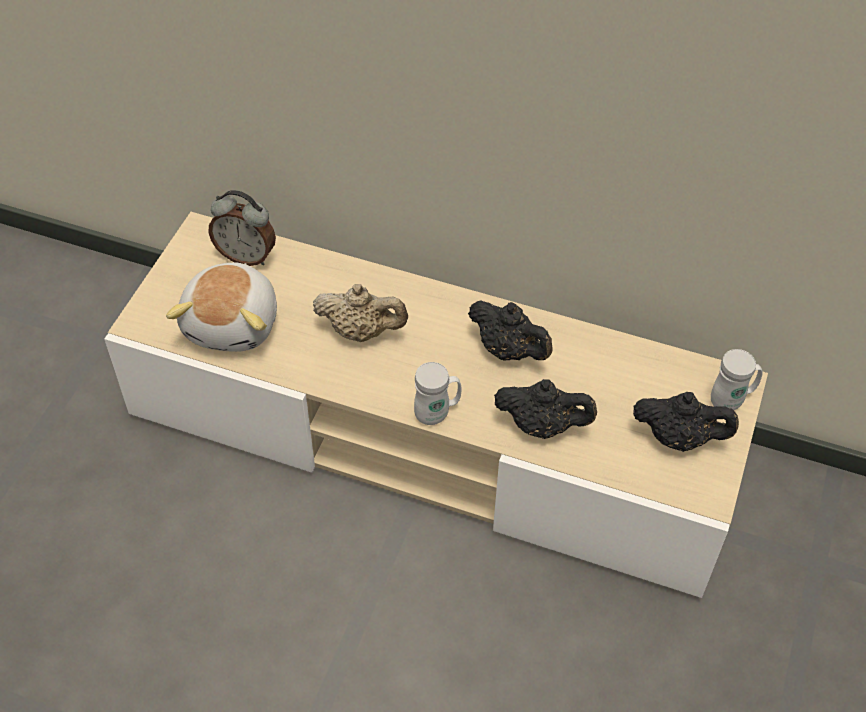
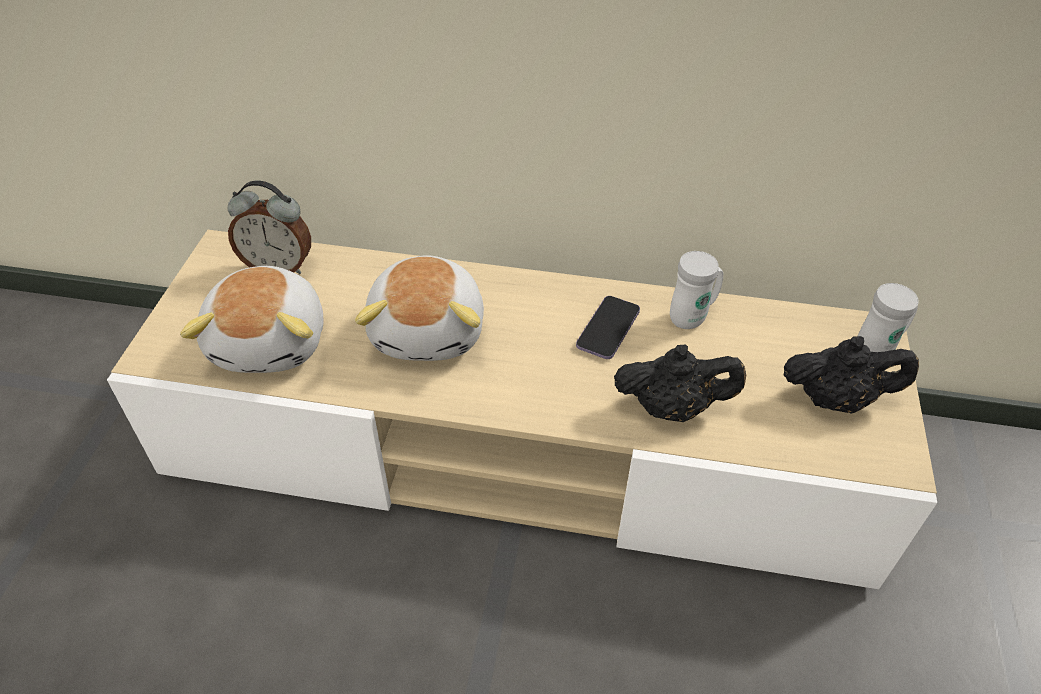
camera: 10 degrees left, 5 degrees down
(361, 331) = (430, 330): beige teapot -> plush toy
(437, 413) = (542, 411): white mug -> white mug (692, 317)
(509, 350) = (608, 329): black teapot -> phone

